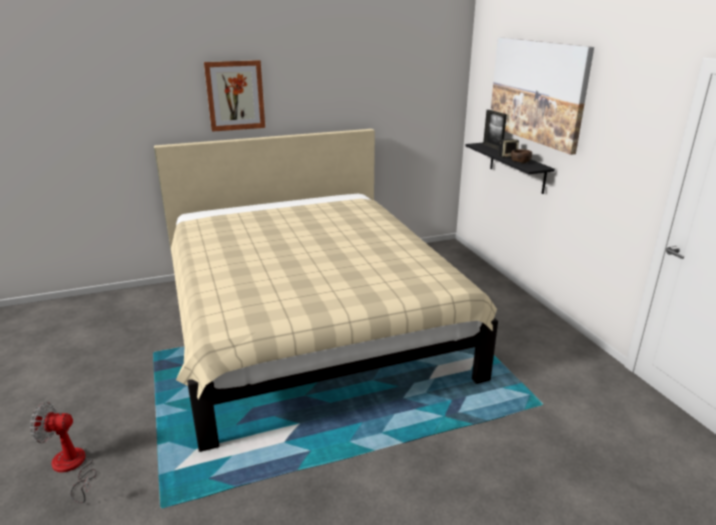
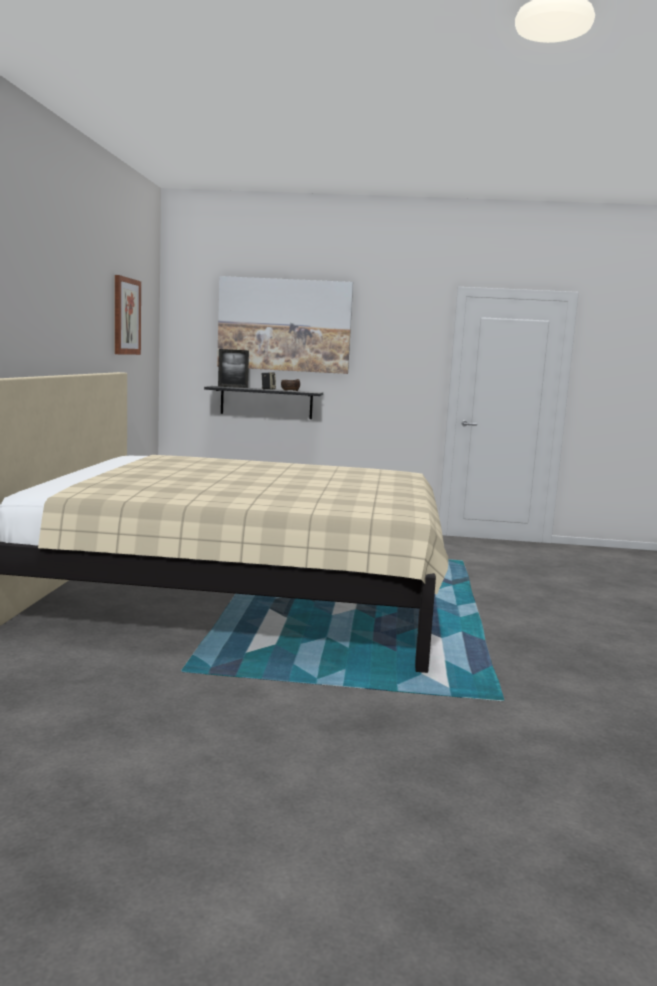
camera: 65 degrees left, 15 degrees down
(72, 467) = (401, 742): fan -> none
(235, 95) = (34, 311): picture -> picture (126, 316)

